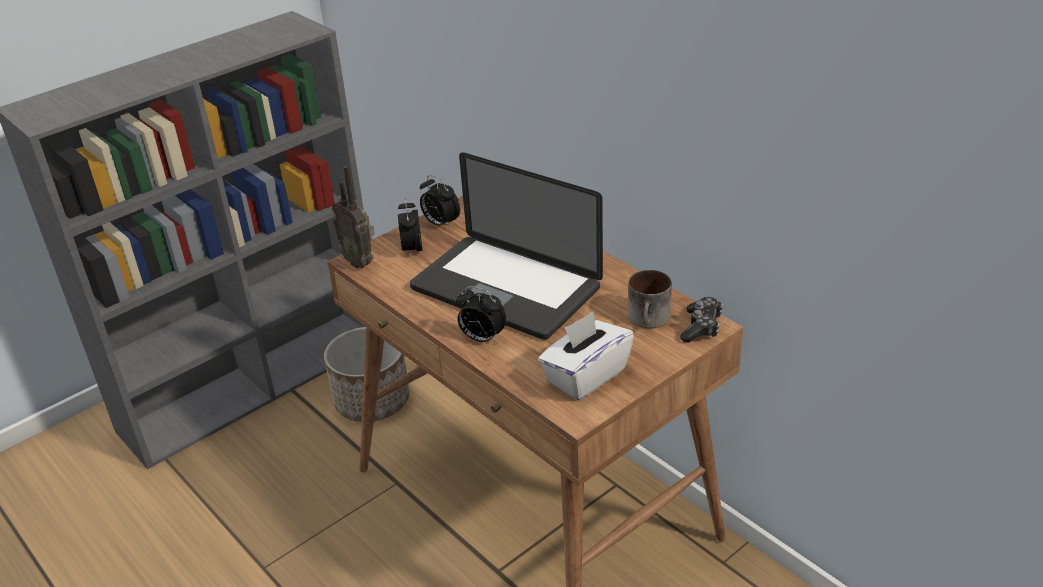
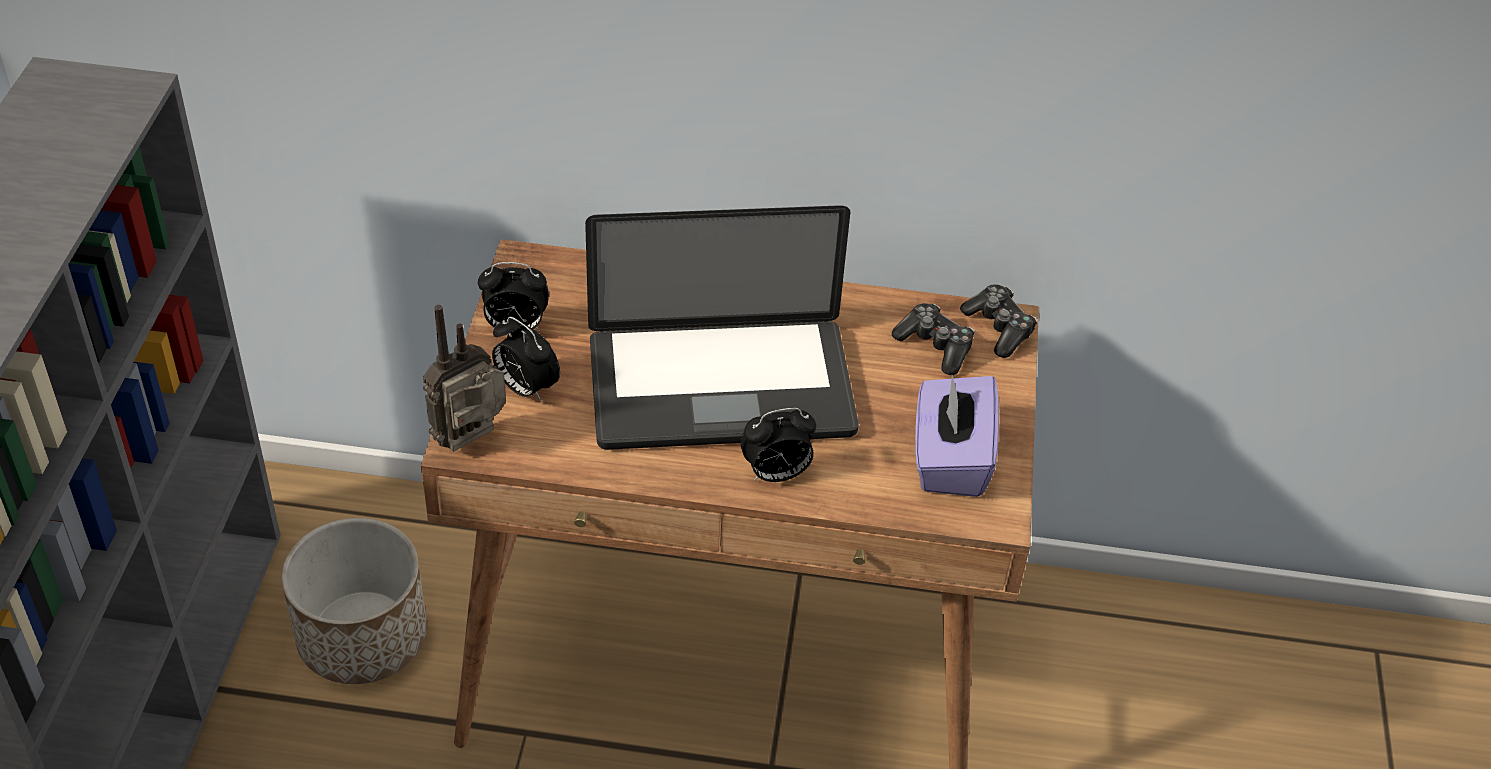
camera: 45 degrees left, 10 degrees up
(360, 261) = (473, 443): radio -> radio turned 135 degrees clockwise
(586, 376) = (950, 460): white tissue box -> purple tissue box
(650, 319) = (935, 346): mug -> game controller

